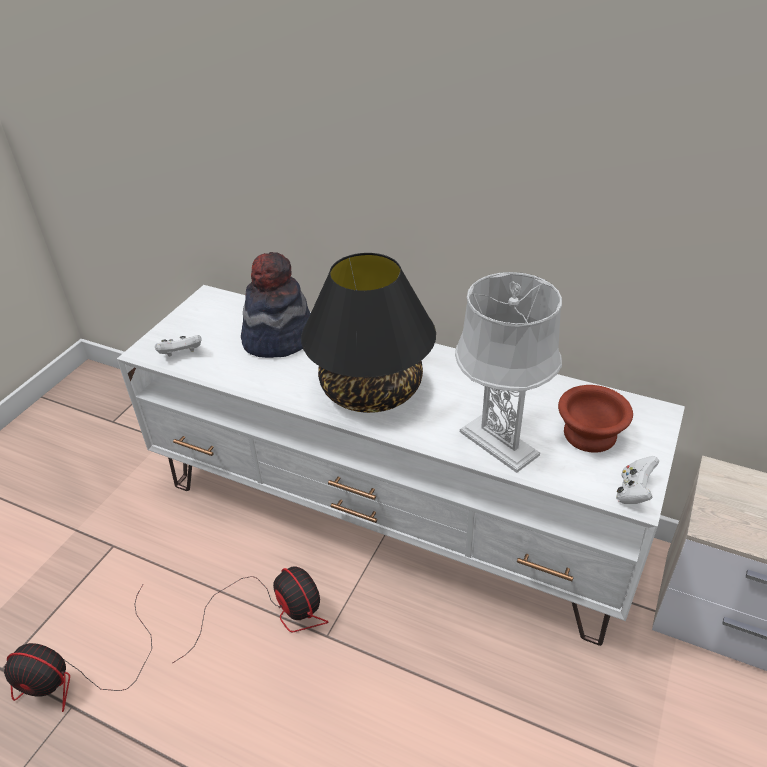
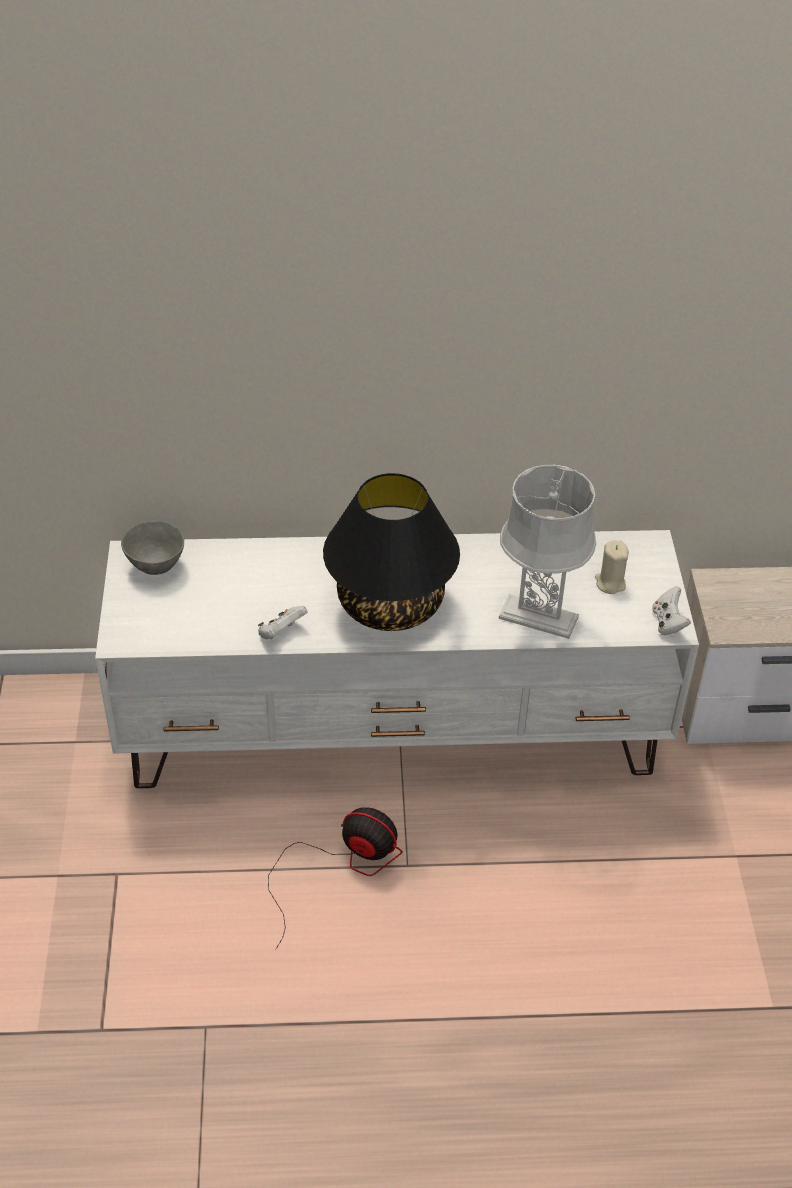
camera: 30 degrees left, 5 degrees up
(79, 674) = (188, 998): fan -> none
(181, 354) = (164, 630): white game controller -> white game controller (281, 633)
(218, 309) = (157, 566): none -> grey bowl
(278, 338) = (253, 579): hat -> none
(592, 435) = (610, 583): brown bowl -> beige candle

